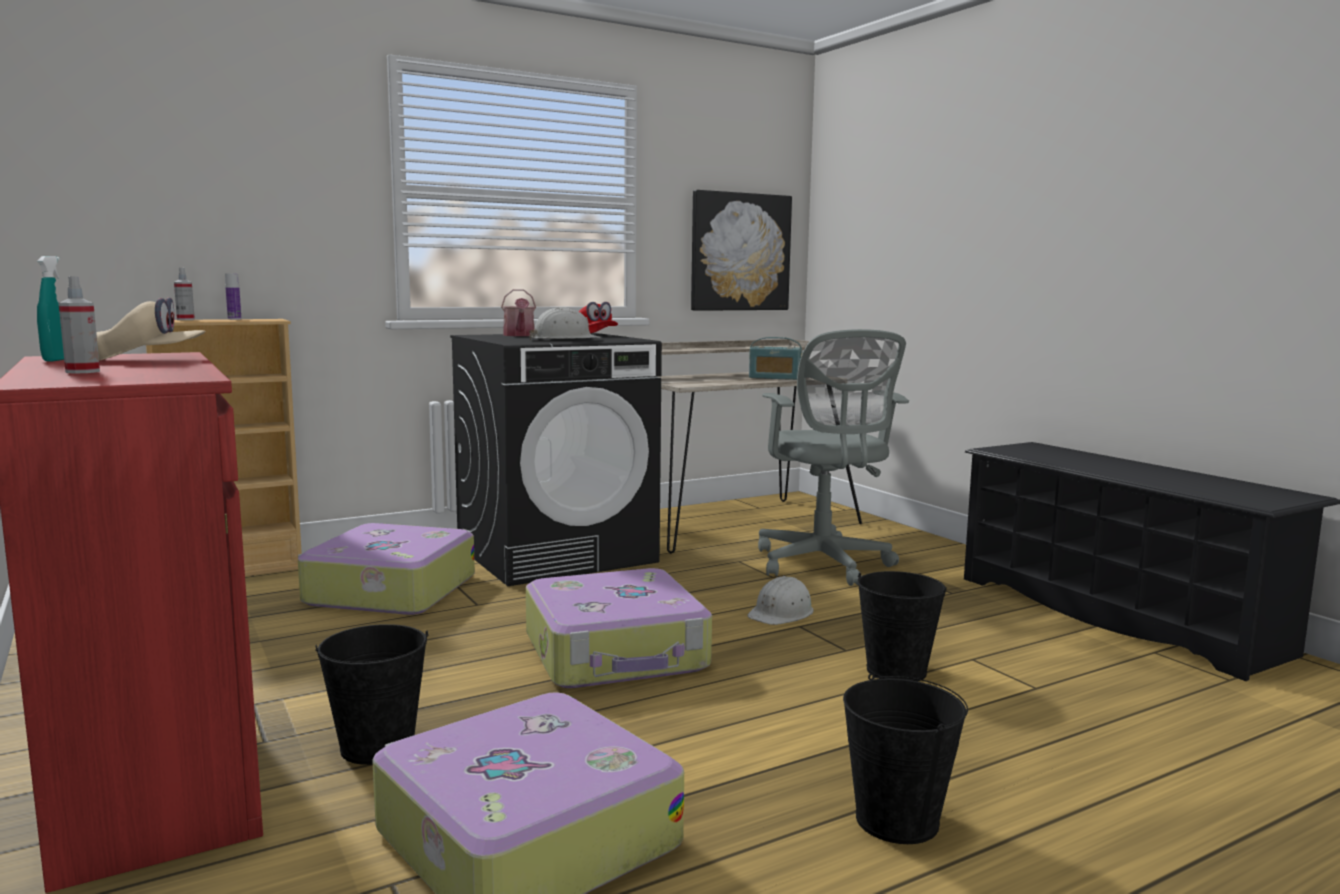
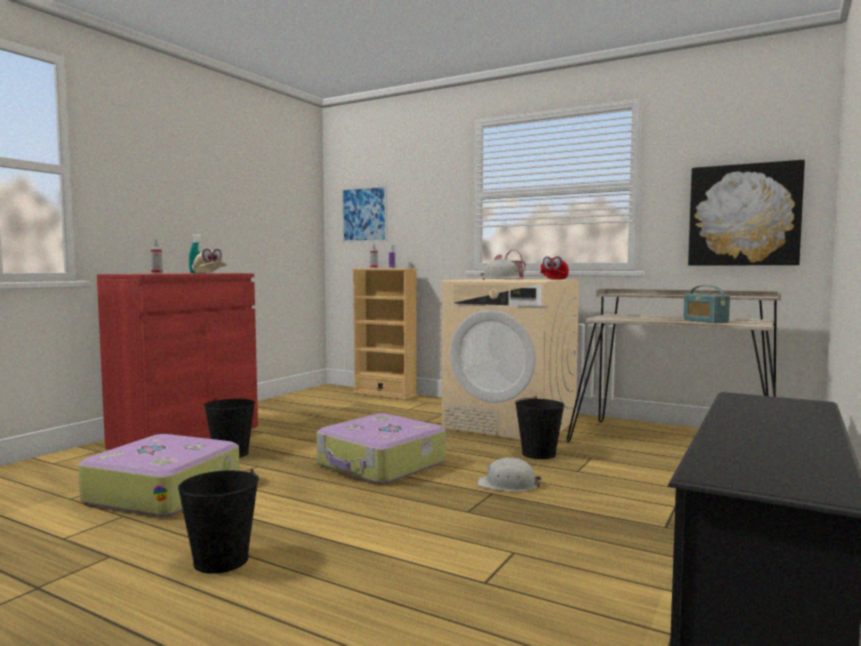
camera: 60 degrees right, 5 degrees down
(121, 201) = (364, 214): none -> picture
(388, 590) = (400, 415): suitcase -> none
(557, 554) = (511, 424): black washing machine -> beige washing machine
(824, 565) = (638, 479): grey office chair -> none
(896, 670) = (451, 530): black bucket -> black bucket (539, 454)

